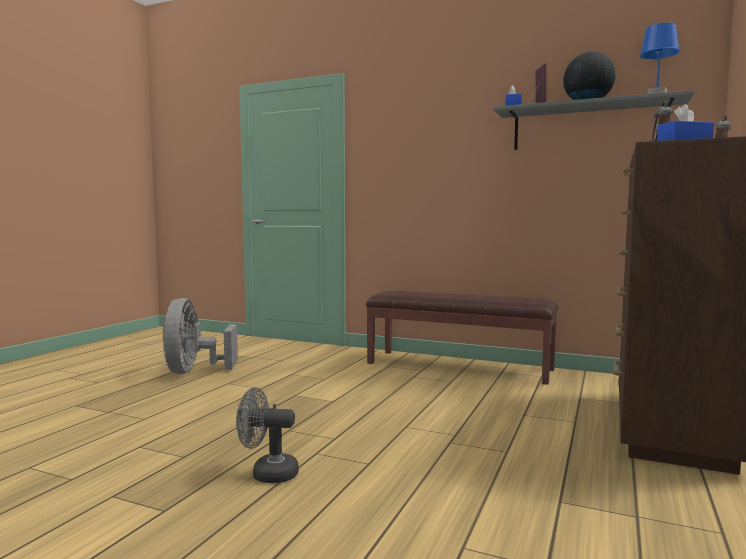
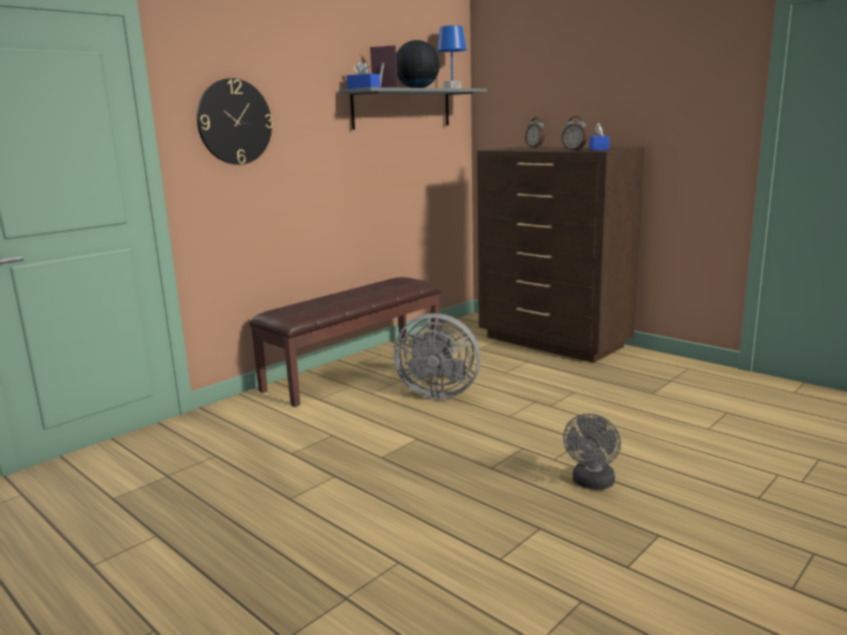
camera: 70 degrees left, 10 degrees up
(194, 371) = (194, 527): grey fan -> grey fan (437, 393)
(399, 146) = (234, 122): none -> wall clock

